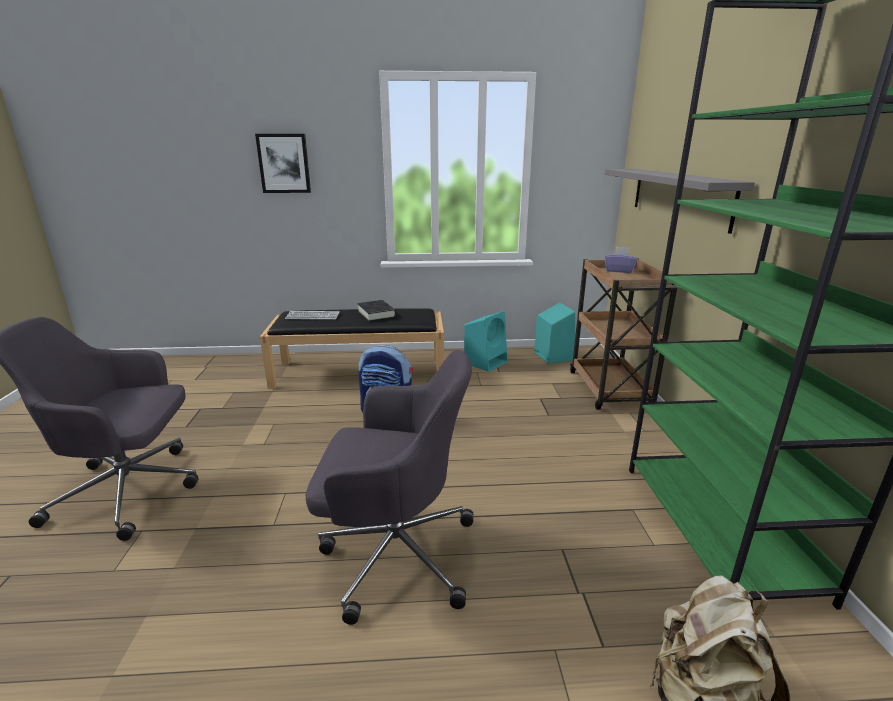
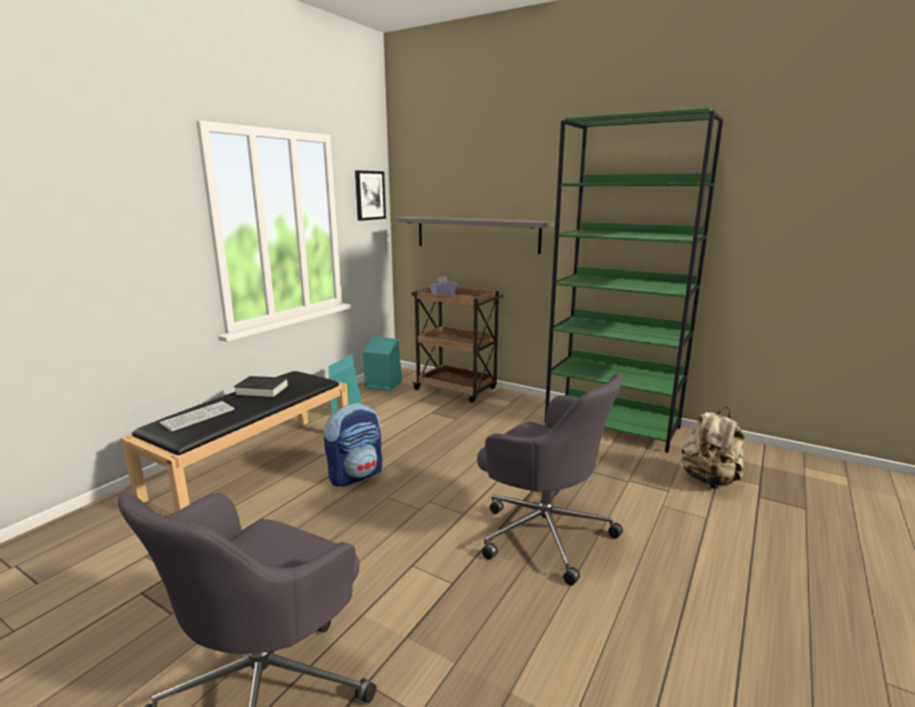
camera: 55 degrees left, 5 degrees down
(284, 163) = (88, 230): picture -> picture (369, 195)
(394, 552) = (543, 531): grey office chair -> grey office chair turned 90 degrees clockwise

